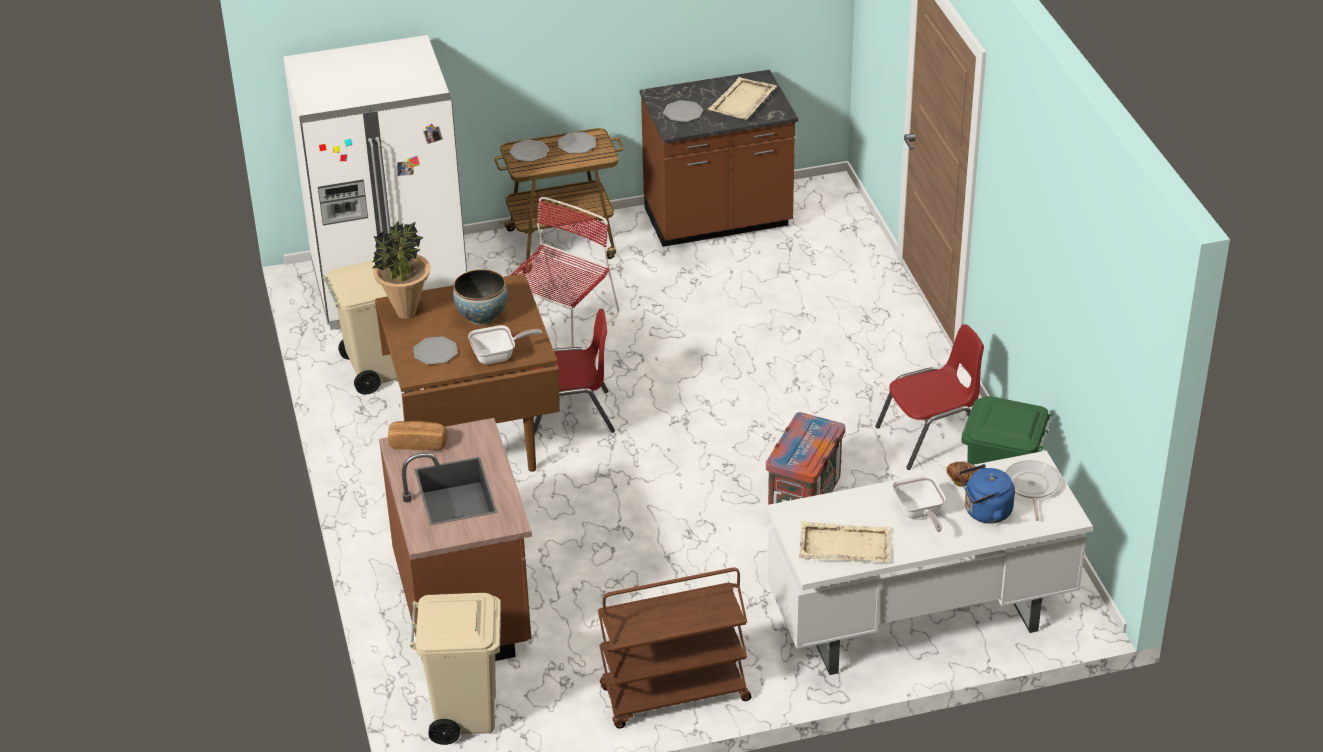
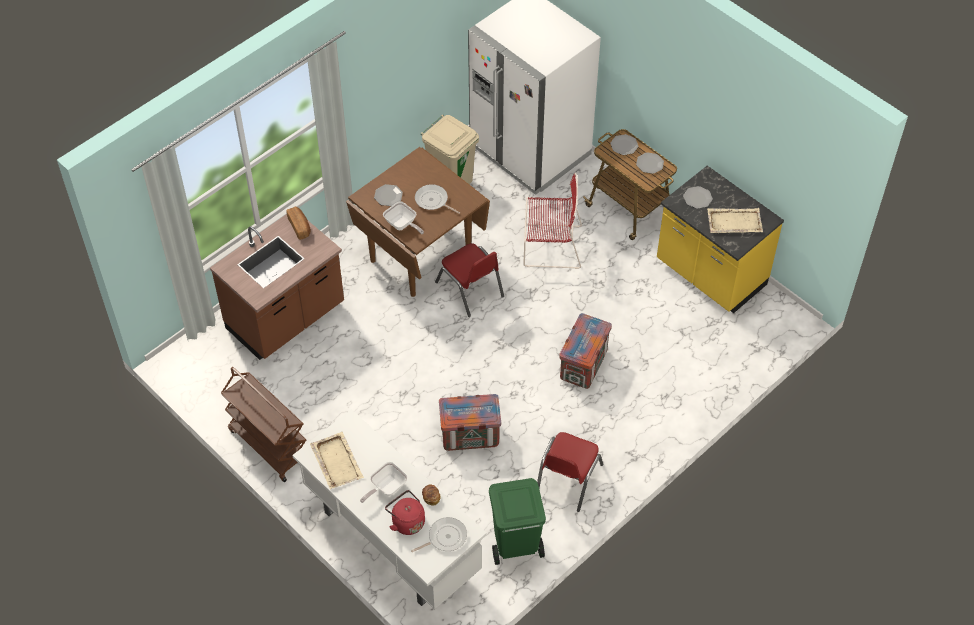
camera: 60 degrees right, 15 degrees up
(406, 313) = (414, 166): potted plant -> none
(465, 714) = (206, 358): beige trash can -> none
(482, 317) = (433, 201): bowl -> frying pan
(718, 221) = (710, 275): brown counter -> yellow counter
(770, 364) = (583, 366): none -> crate
(931, 437) = (567, 479): red chair -> red chair turned 75 degrees clockwise
(984, 512) = (406, 521): blue kettle -> red kettle

